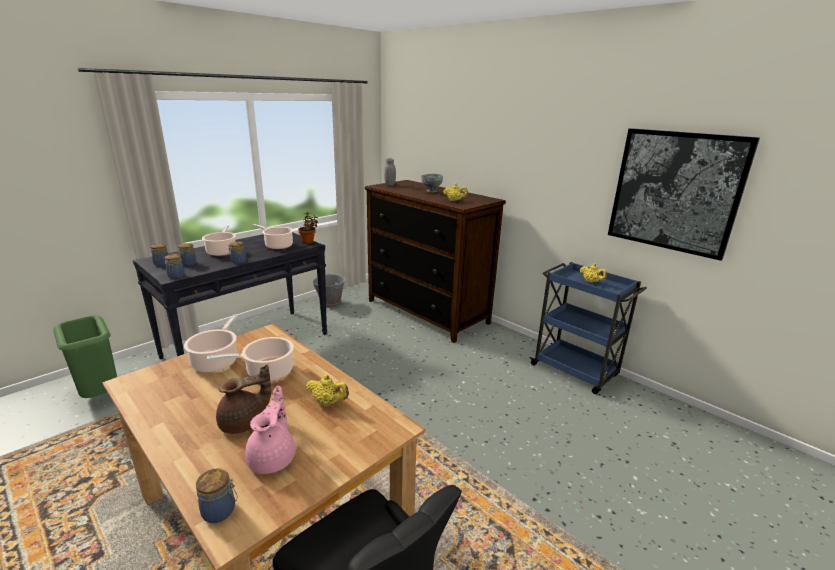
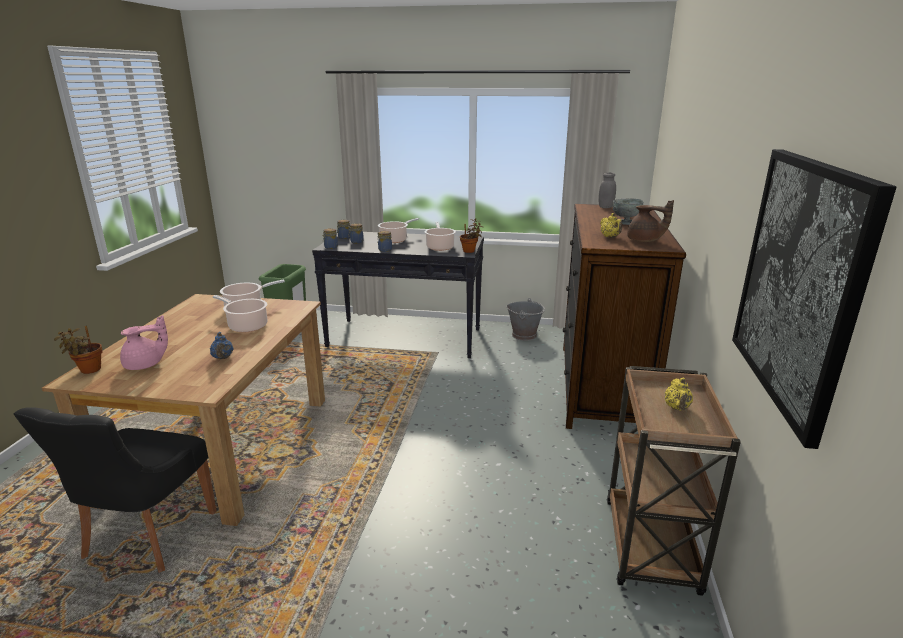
camera: 55 degrees right, 0 degrees up
(220, 511) = (88, 370): jar -> potted plant
(244, 423) = (178, 343): brown teapot -> brown teapot (644, 241)
(328, 402) = (223, 358): yellow teapot -> blue teapot
(575, 371) = (651, 547): blue cart -> brown cart

